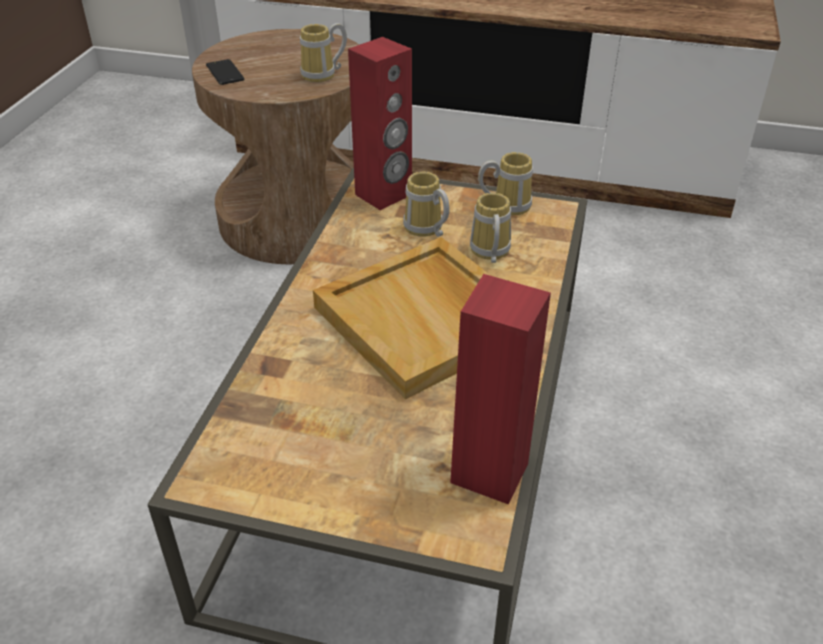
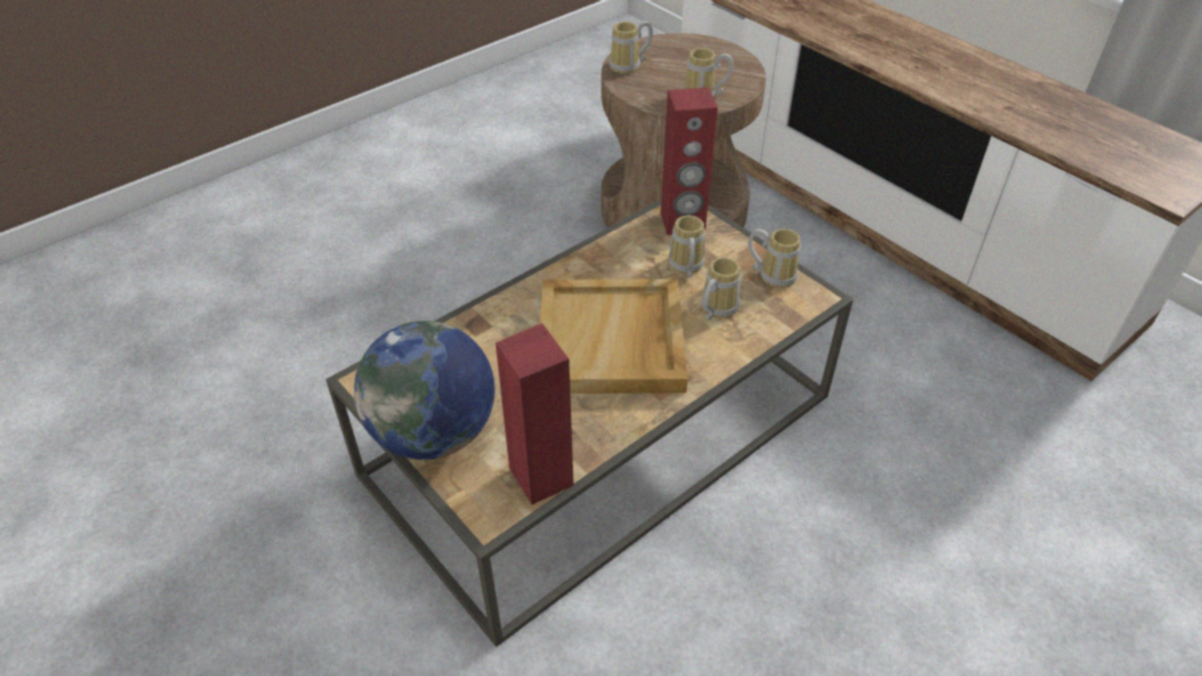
camera: 35 degrees right, 5 degrees up
(225, 73) = (629, 67): phone -> mug
(336, 492) = (434, 433): none -> globe

